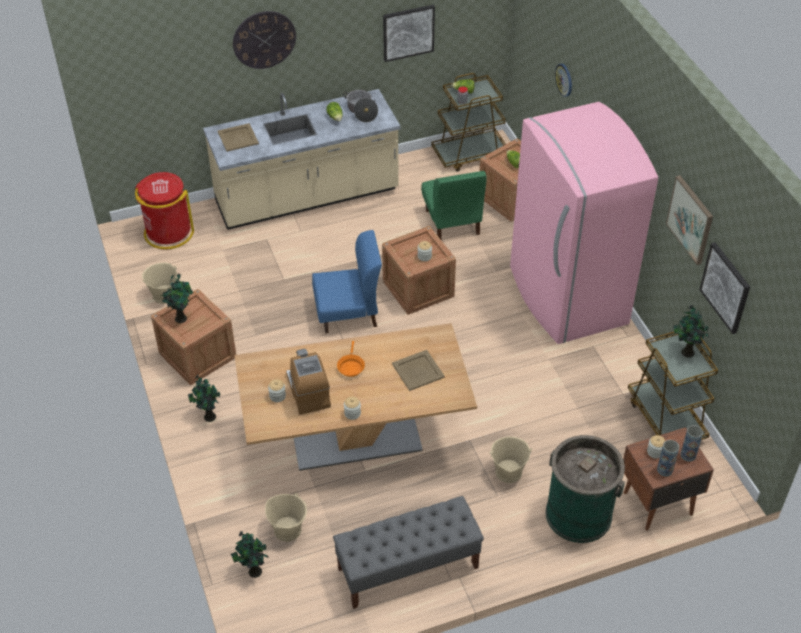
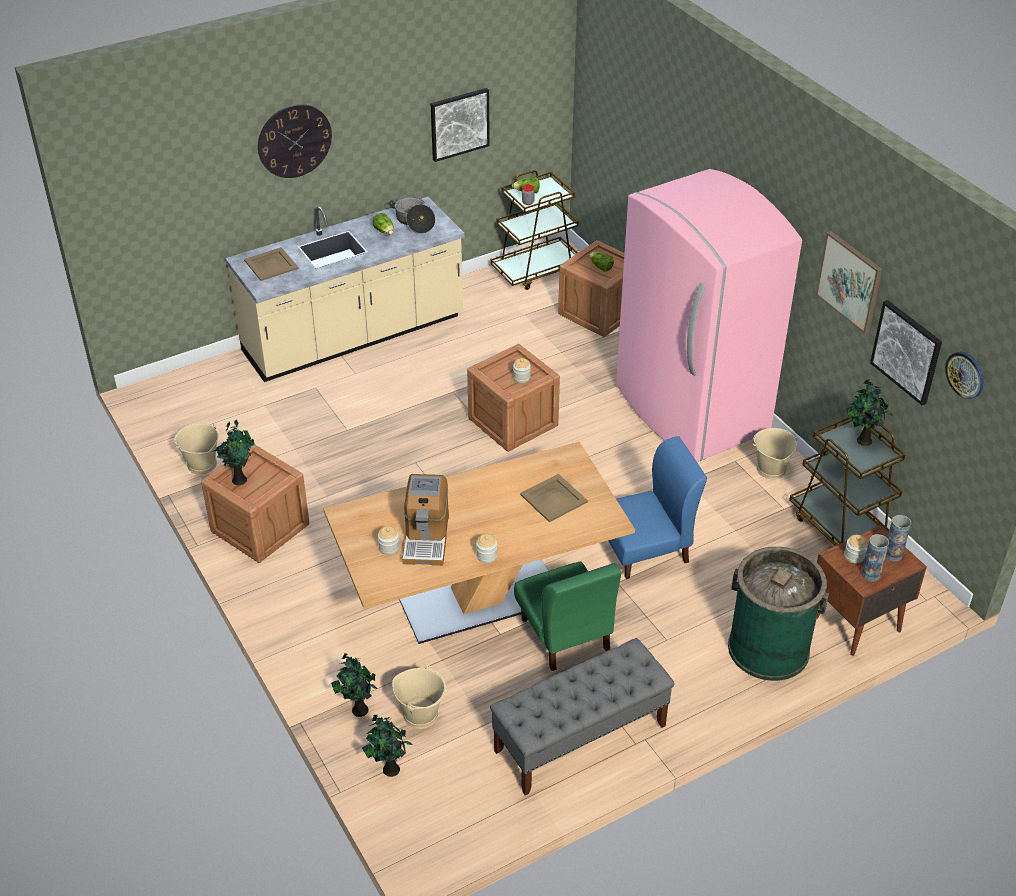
camera: 10 degrees left, 5 degrees down
(168, 233) = (191, 393): red trash can -> none
(208, 416) = (290, 596): potted plant -> potted plant (358, 710)
(308, 392) = (426, 538): coffee machine -> coffee machine turned 150 degrees counterclockwise
(348, 313) = (435, 458): blue chair -> blue chair (645, 550)
(350, 366) = (471, 503): orange frying pan -> none
(452, 222) = (535, 345): green chair -> green chair (565, 635)
(508, 472) = (672, 612): beige bucket -> beige bucket (770, 469)
(564, 80) = (655, 156): wall clock -> wall clock (965, 374)

